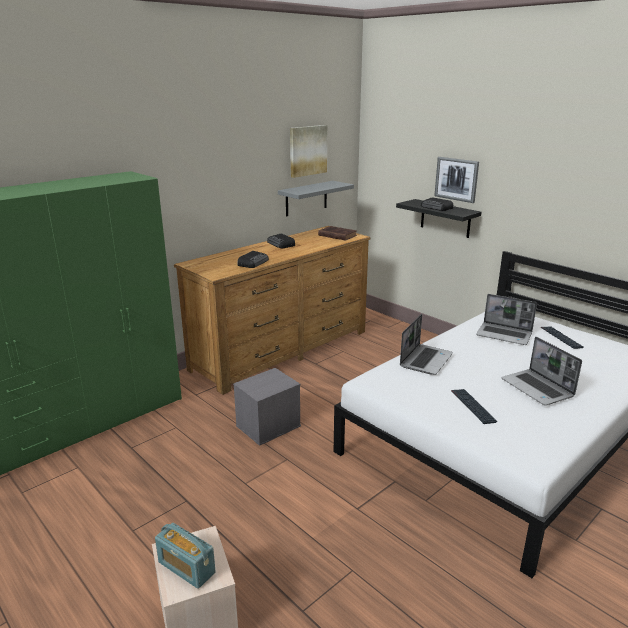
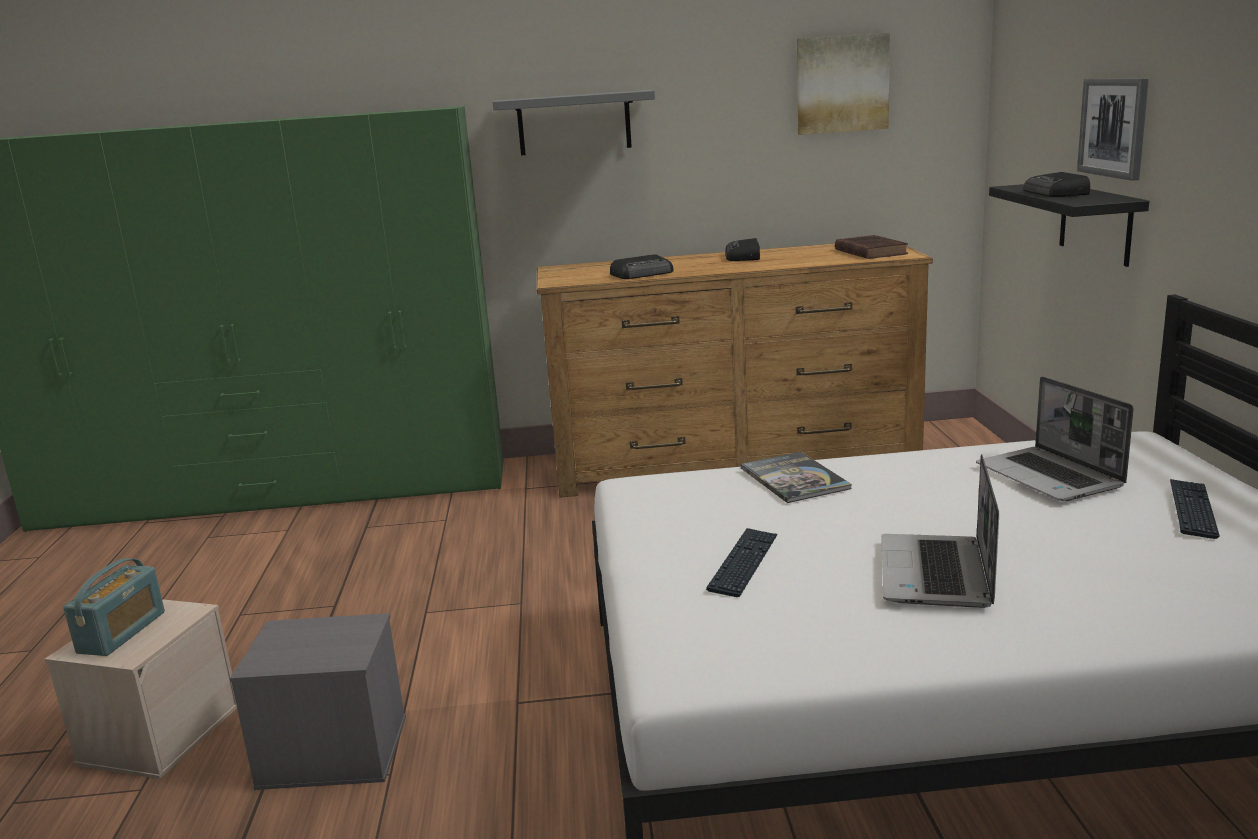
camera: 40 degrees right, 5 degrees down
(186, 567) = (122, 632): radio -> radio turned 150 degrees counterclockwise
(268, 426) = (558, 554): grey storage box -> grey storage box (331, 753)
(306, 198) = (838, 179): grey shelf -> grey shelf (574, 123)
(425, 360) = (794, 479): laptop -> book

